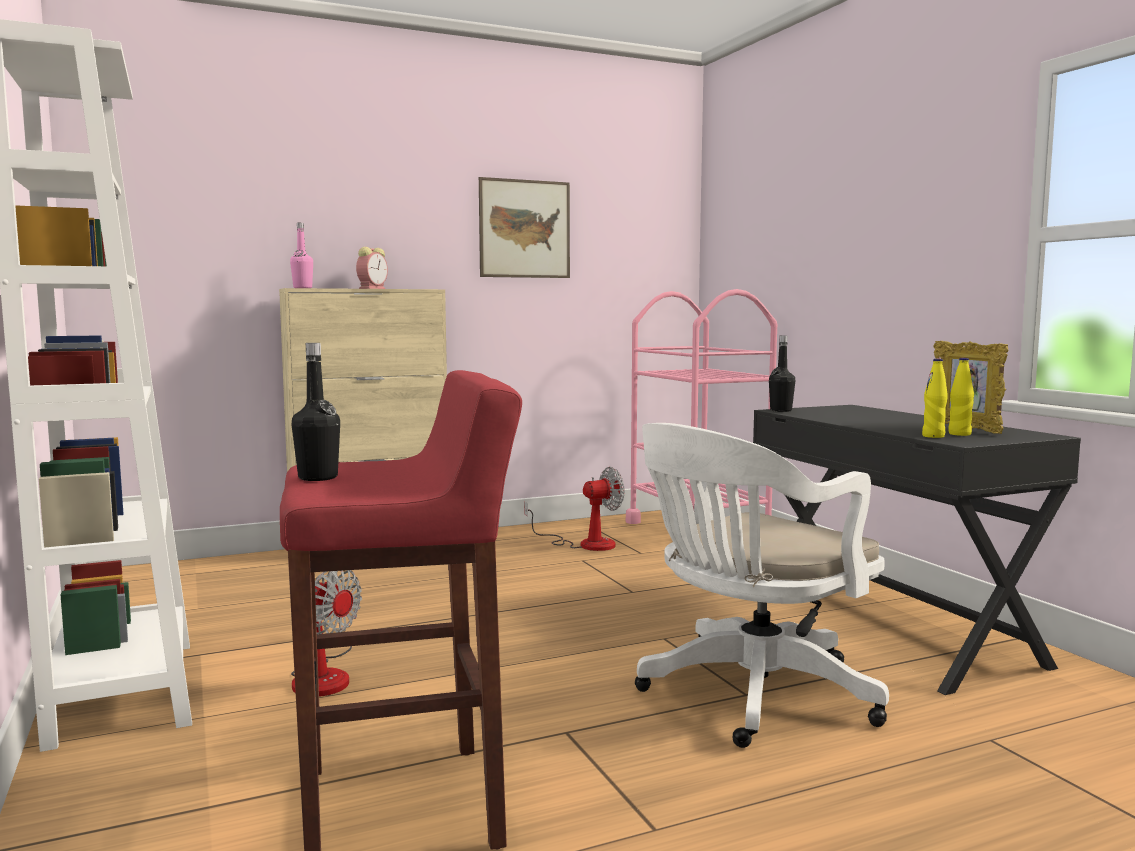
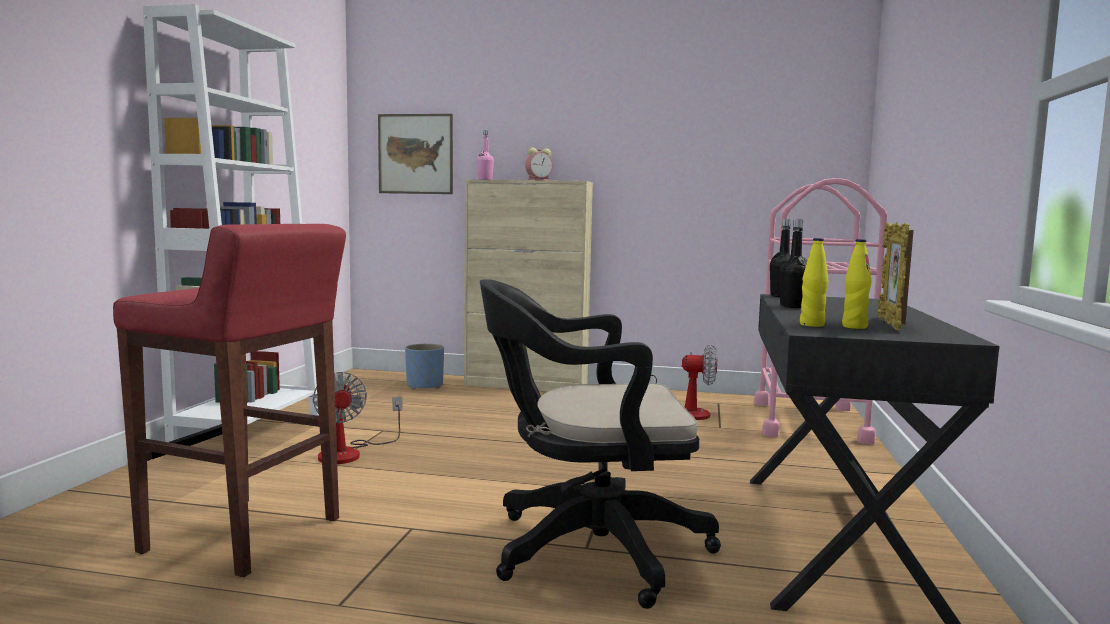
camera: 35 degrees right, 0 degrees up
(246, 573) = (425, 386): none -> blue planter
(318, 477) = (193, 289): black bottle -> black bottle (792, 306)
(524, 229) = (679, 129): picture -> picture (415, 154)
(750, 696) = (587, 550): white office chair -> black office chair

